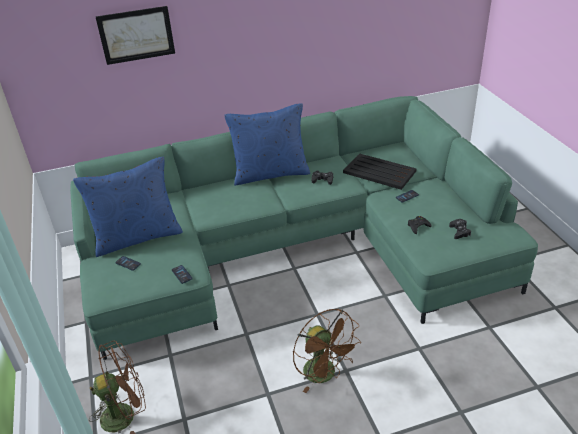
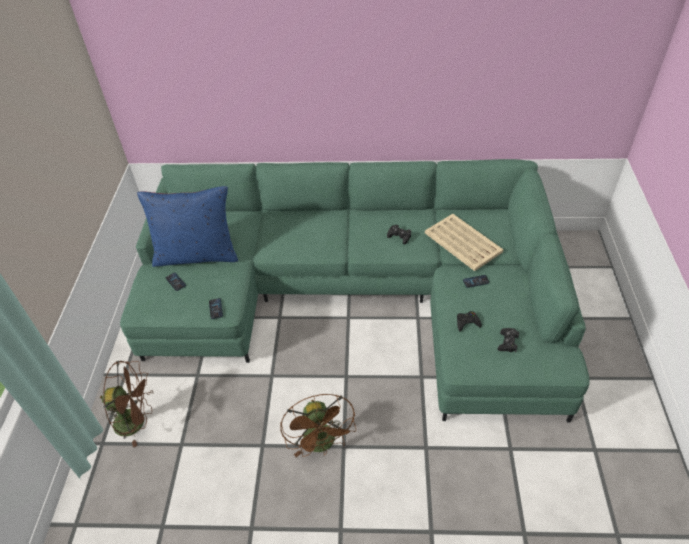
camera: 20 degrees right, 10 degrees up
(136, 35) = (229, 51): picture -> none
(270, 173) = (352, 214): blue pillow -> none
(380, 172) = (463, 243): black tray -> beige tray

